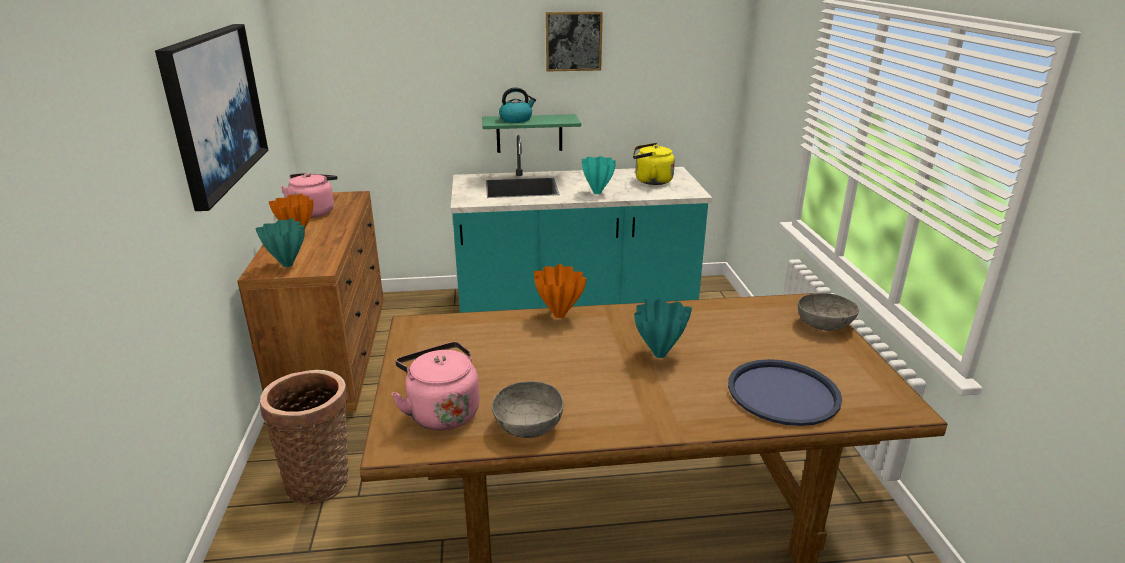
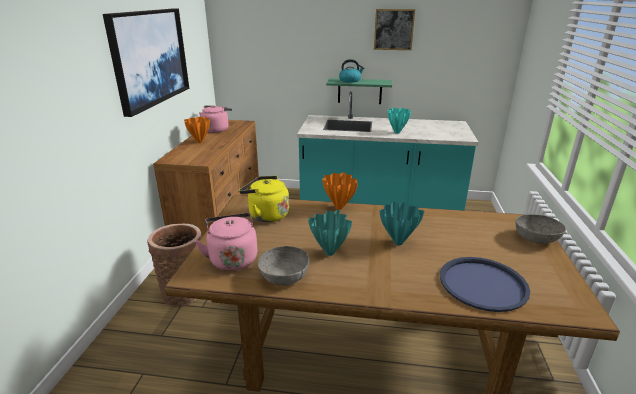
camera: 15 degrees right, 0 degrees up
(287, 265) = (184, 158): turquoise vase -> turquoise vase (329, 253)
(651, 181) = (438, 128): yellow kettle -> yellow kettle (266, 215)

